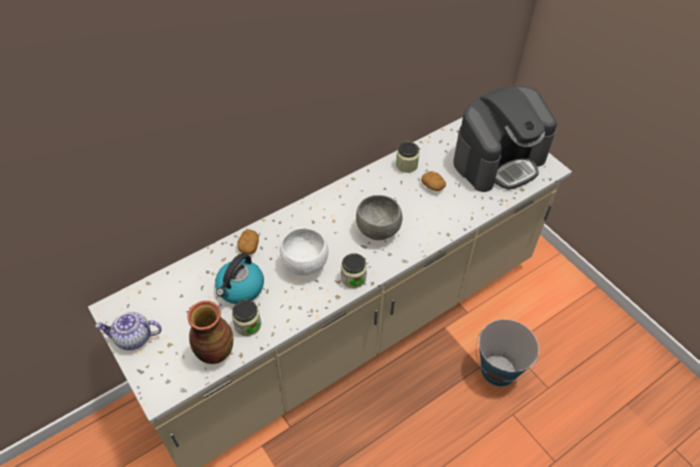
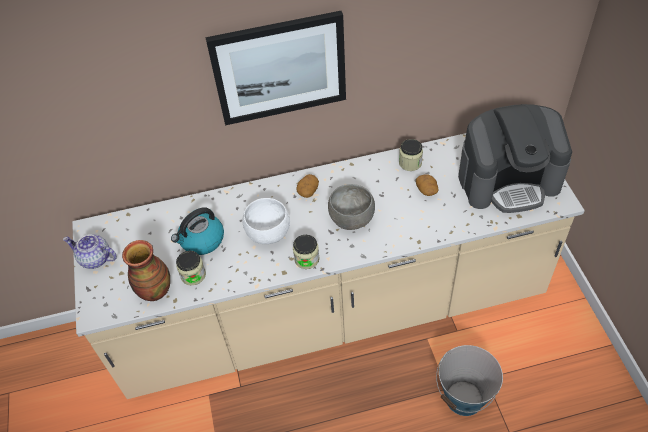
camera: 25 degrees right, 0 degrees up
(248, 246) = (226, 204): potato -> potato (308, 190)
(289, 95) = (279, 68): none -> picture

